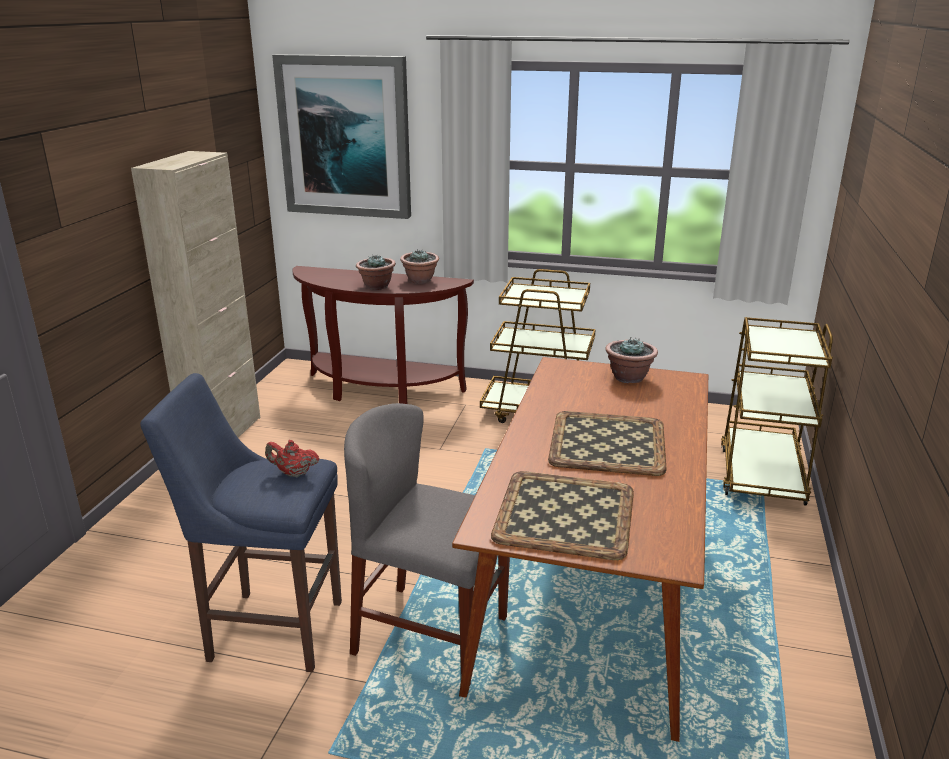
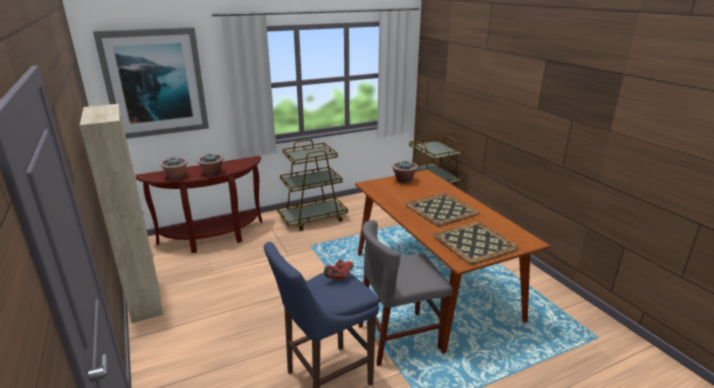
camera: 40 degrees left, 0 degrees up
(420, 280) = (232, 163): potted plant -> potted plant (176, 177)

